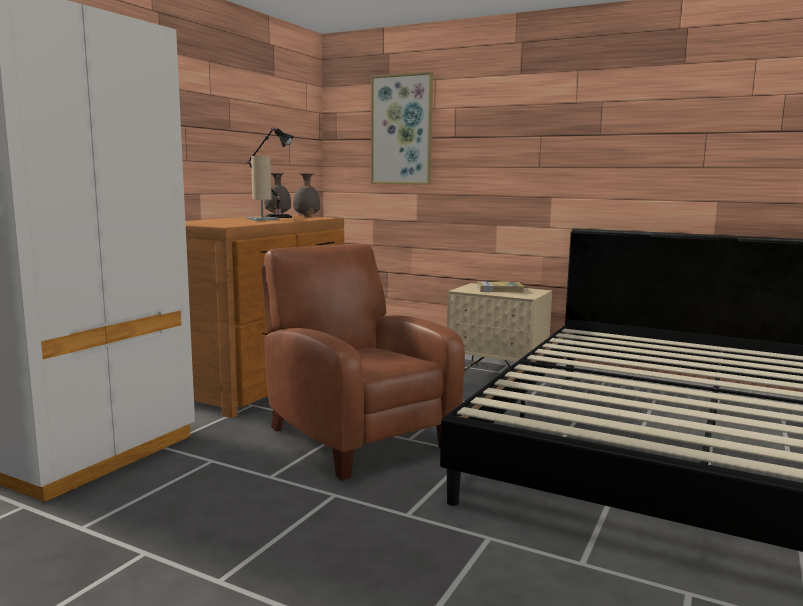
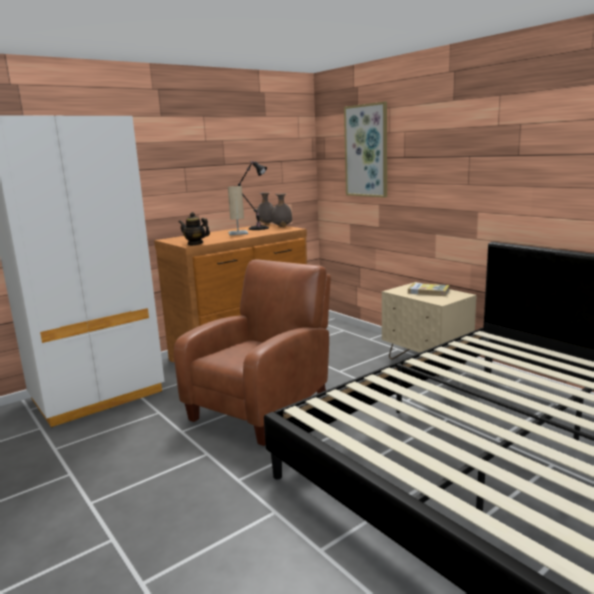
camera: 25 degrees right, 5 degrees up
(228, 225) = (195, 244): none -> teapot
(355, 435) = (264, 406): brown armchair -> brown armchair turned 45 degrees clockwise

